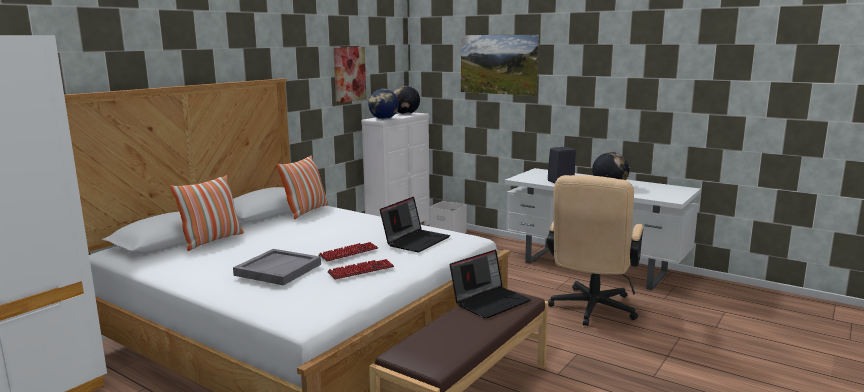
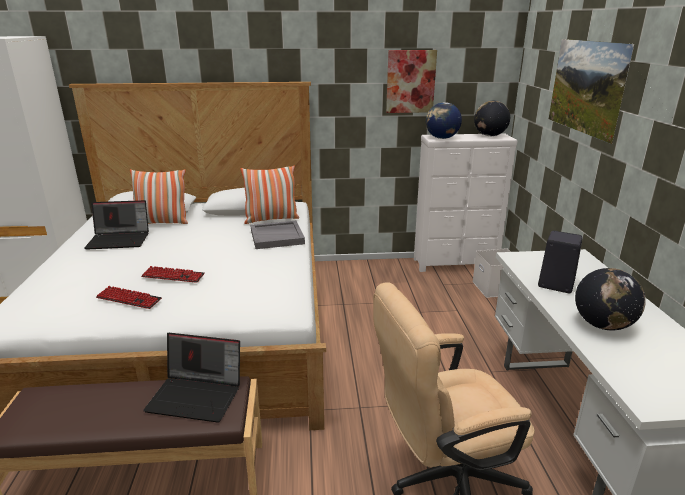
camera: 50 degrees right, 10 degrees up
(278, 269) = (103, 268): grey tray -> grey tray (277, 237)
(416, 240) = (243, 289): laptop -> laptop (120, 240)

